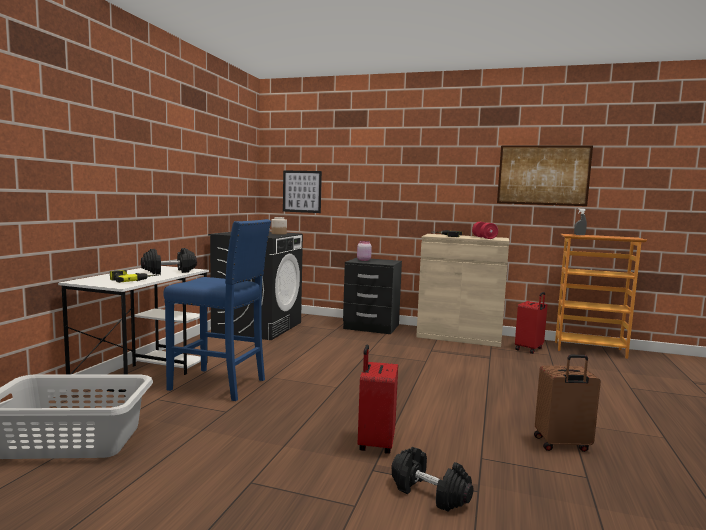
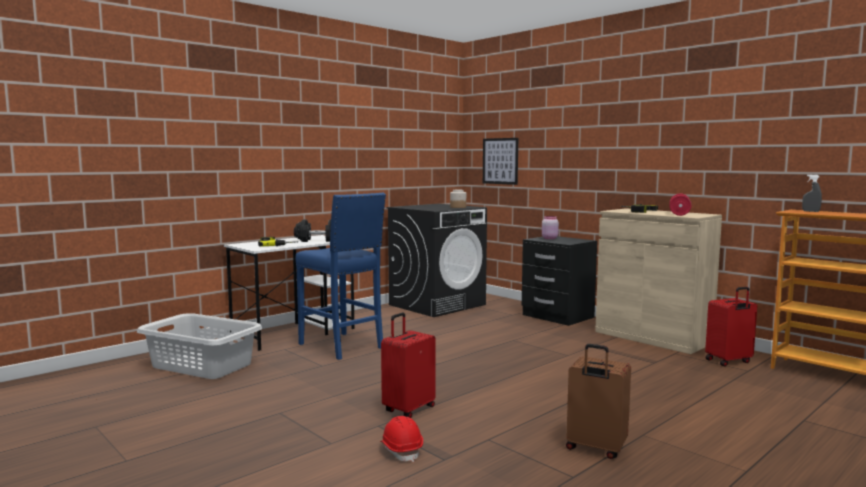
camera: 30 degrees right, 0 degrees up
(430, 493) = (401, 450): black dumbbell -> red hard hat
(543, 175) = (768, 130): picture -> none

